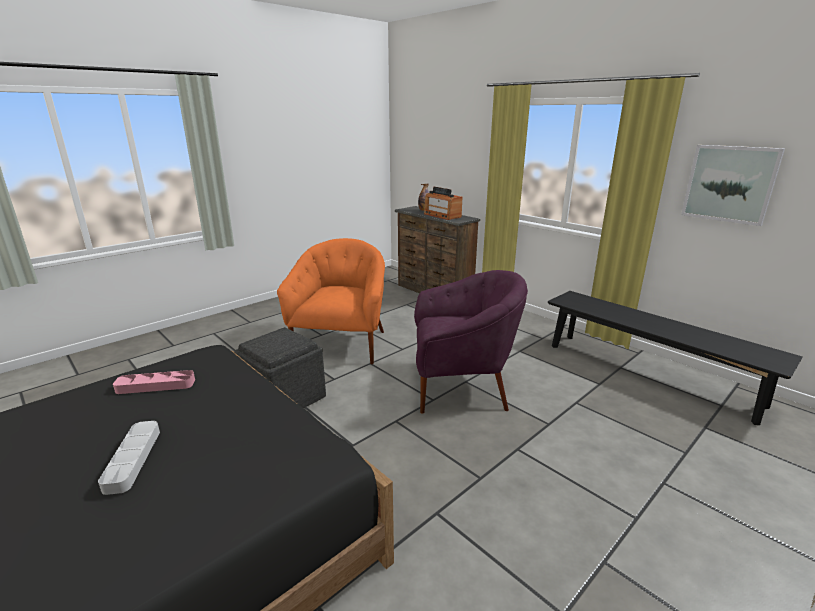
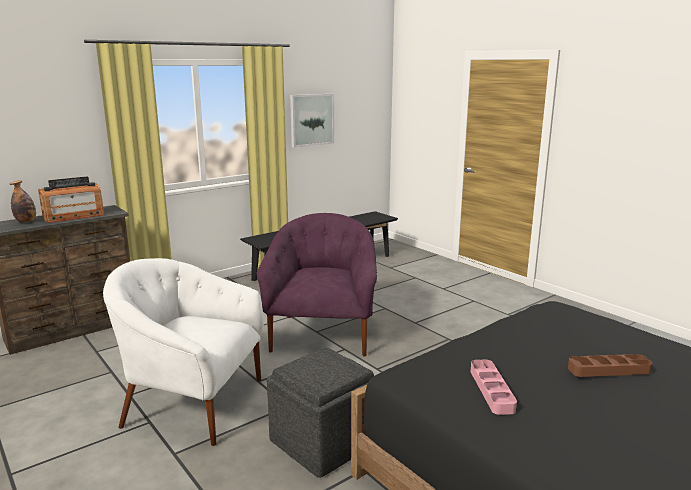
camera: 85 degrees left, 5 degrees down
(133, 459) = (608, 369): grey tray -> brown tray
(341, 344) = (192, 403): orange armchair -> white armchair

